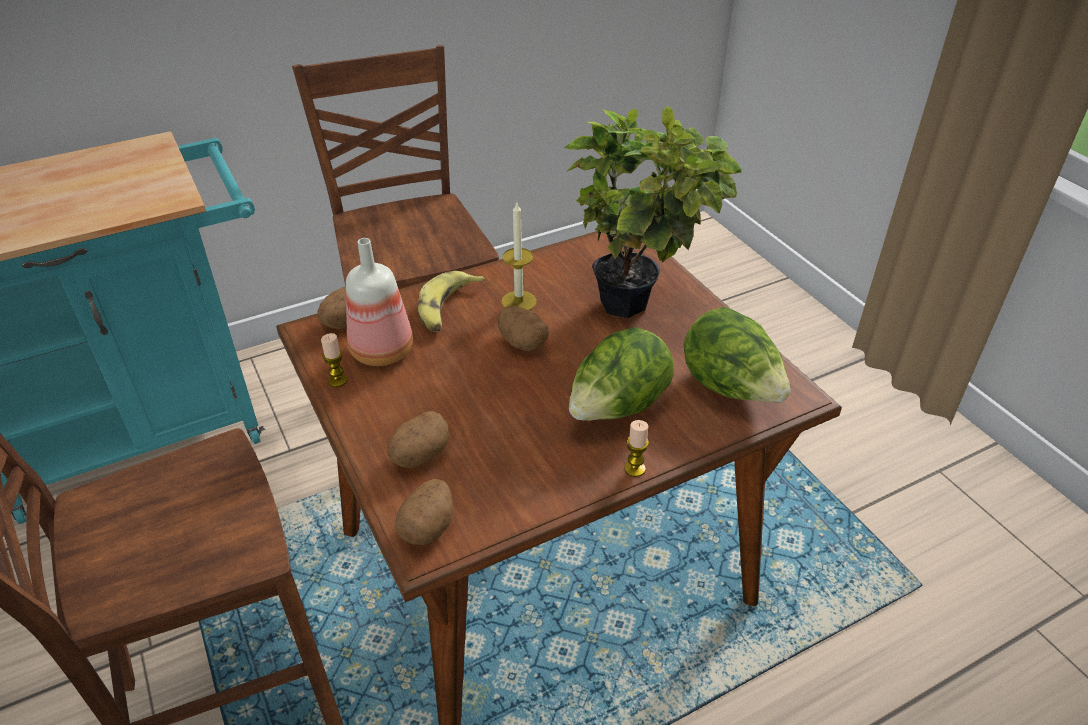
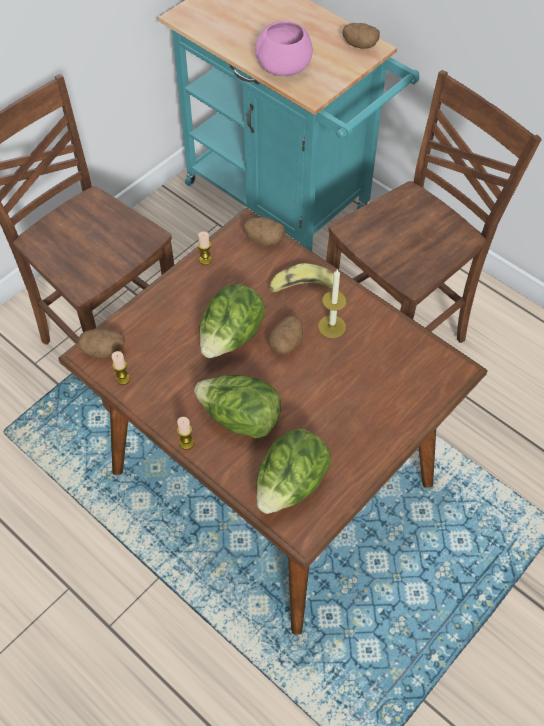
camera: 70 degrees right, 15 degrees up
(103, 208) = (284, 67): none -> pink bowl
(384, 350) = (243, 271): bottle -> none
(419, 456) = (157, 326): potato -> potato (359, 45)
(486, 387) = (231, 338): none -> lettuce
(493, 514) = (123, 379): none -> candle
(638, 305) = (365, 403): potted plant -> none

